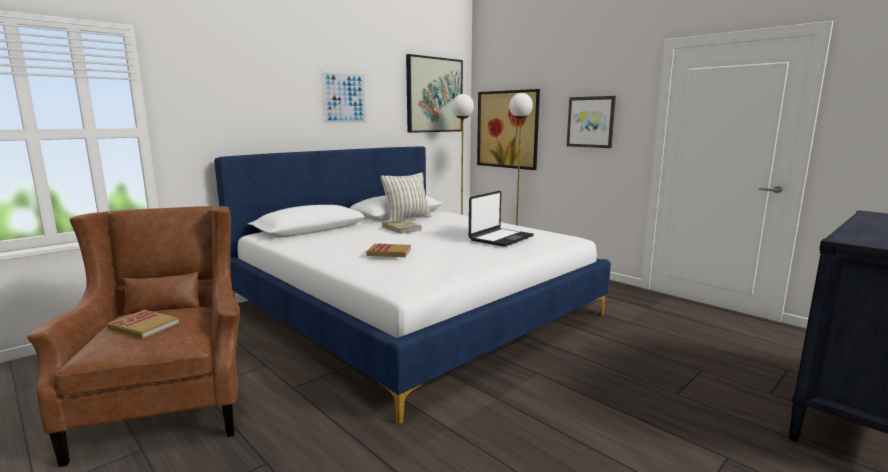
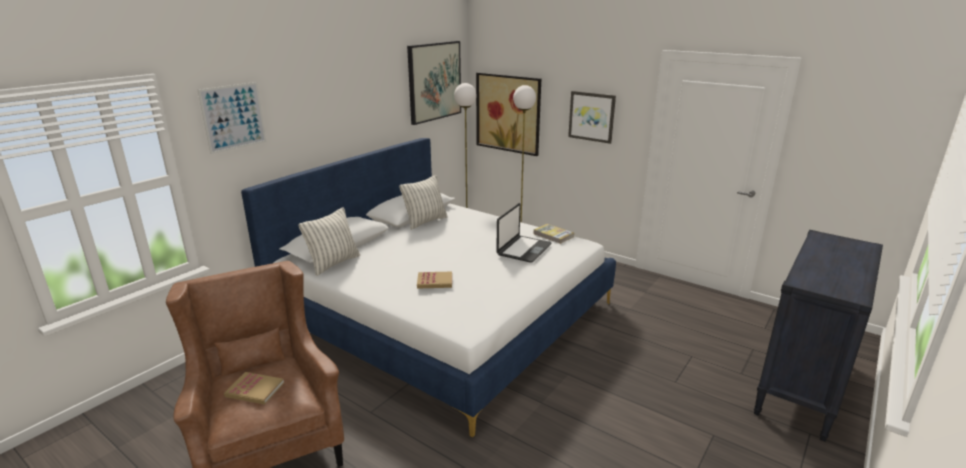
camera: 10 degrees left, 10 degrees up
(296, 238) = (334, 263): none -> pillow
(344, 98) = (353, 103): picture -> picture (233, 117)
(401, 228) = (427, 240): book -> book (553, 235)

